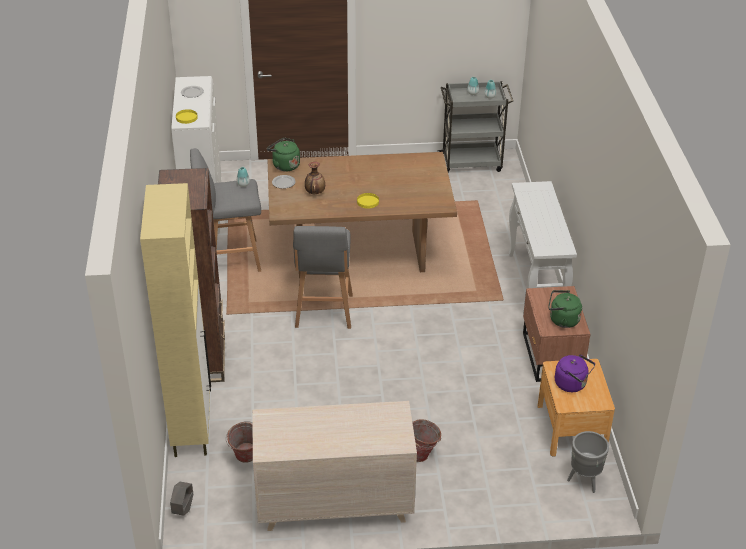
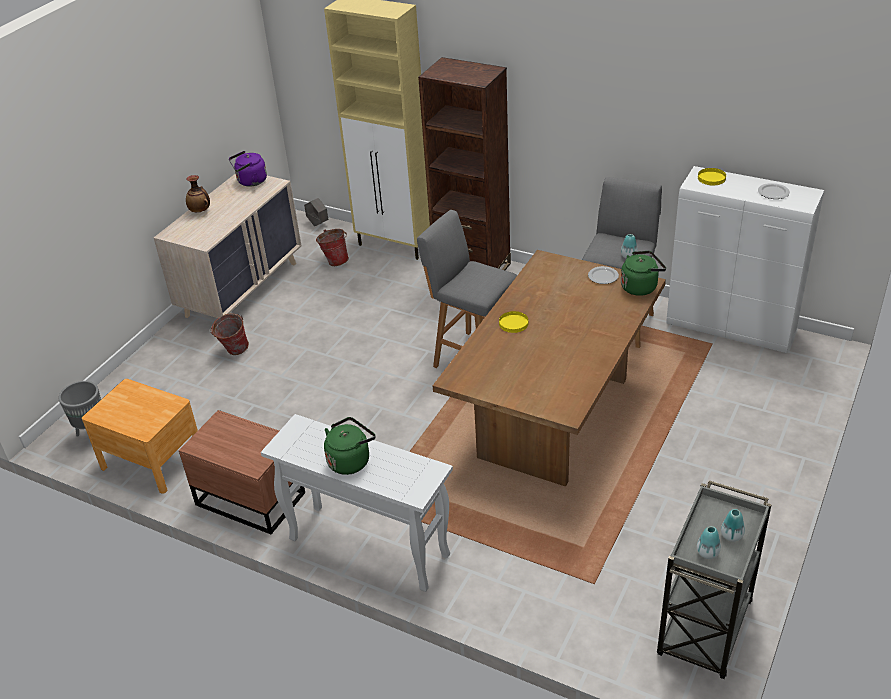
camera: 125 degrees right, 0 degrees up
(315, 193) = (564, 292): vase -> vase (200, 211)
(562, 320) = (219, 438): green kettle -> green kettle (350, 460)
(572, 384) = (140, 405): purple kettle -> purple kettle (250, 182)

